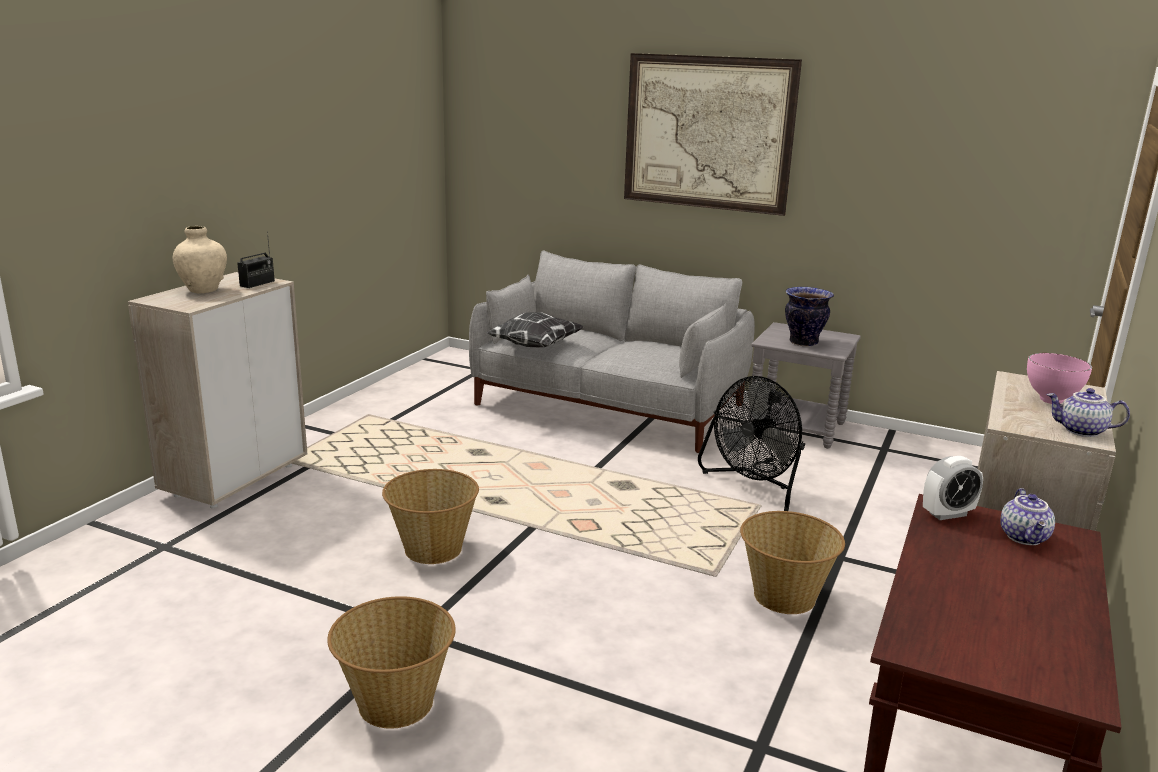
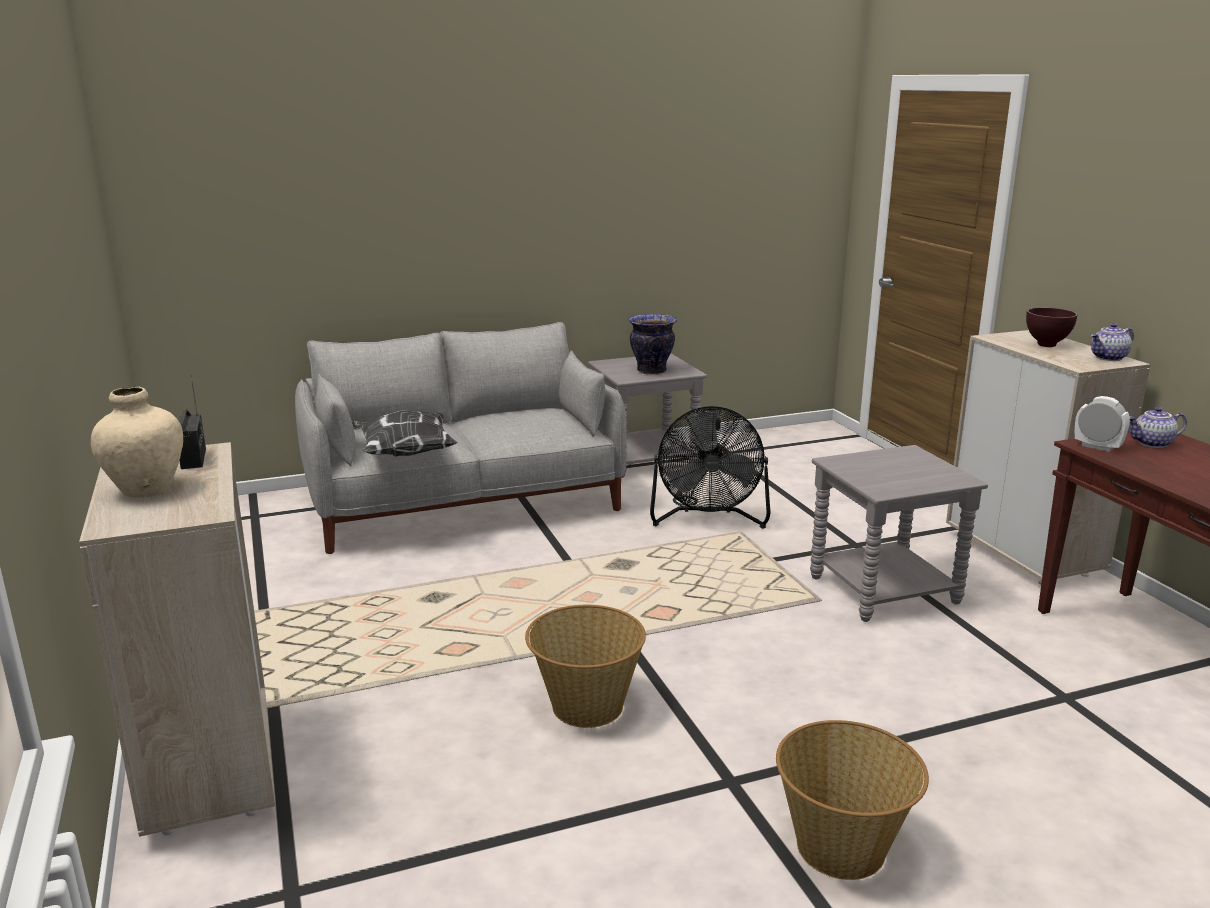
camera: 45 degrees left, 0 degrees up
(708, 133) = (492, 169): picture -> none
(784, 597) = (884, 591): basket -> grey side table
(947, 514) = (1097, 447): alarm clock -> alarm clock turned 75 degrees counterclockwise
(1025, 538) = (1152, 444): teapot -> teapot turned 120 degrees clockwise
(1050, 400) = (1045, 345): pink bowl -> brown bowl

